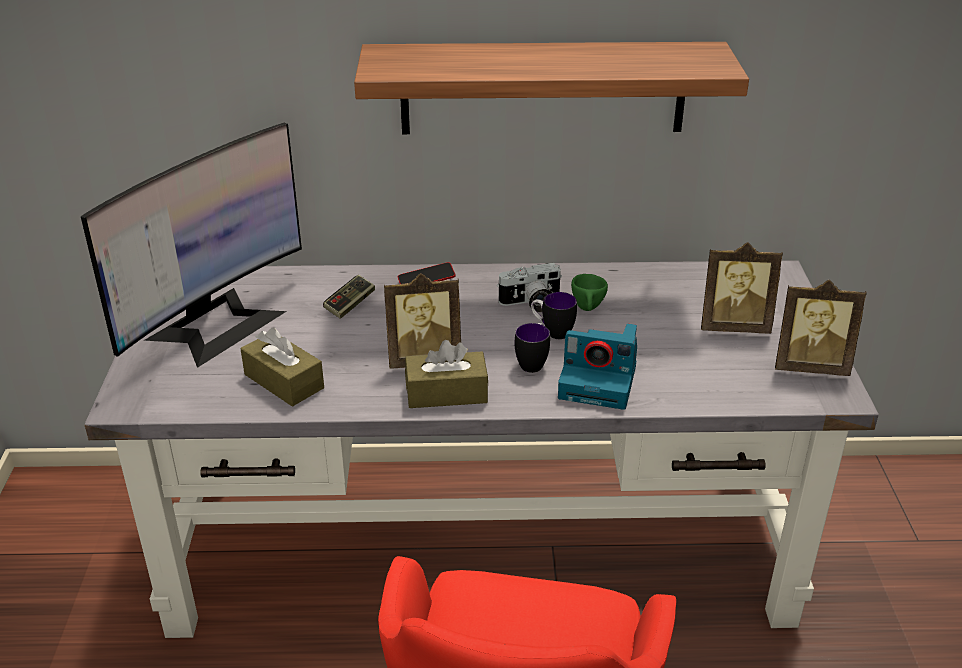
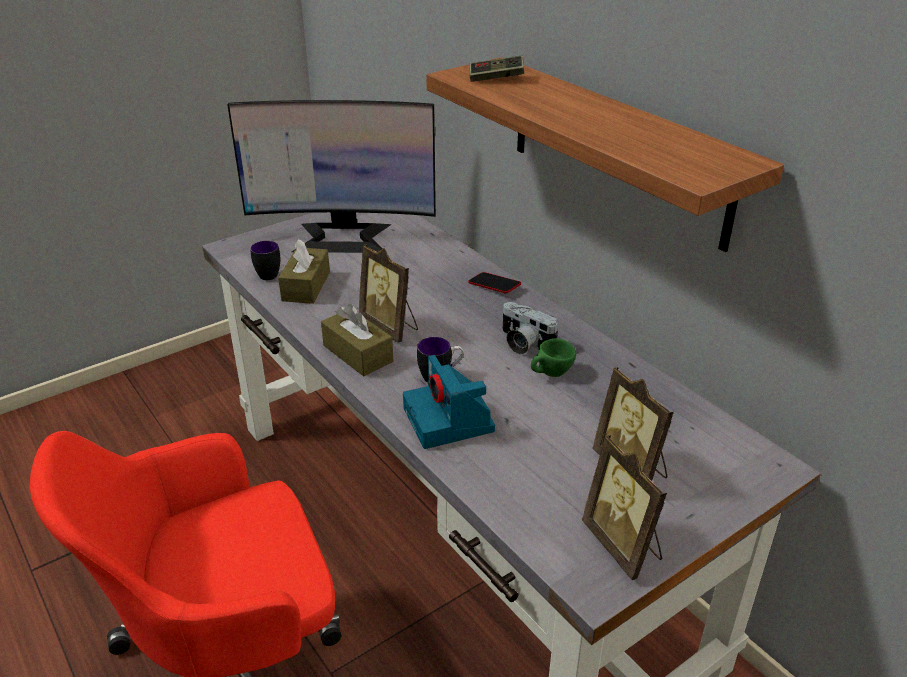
camera: 55 degrees right, 0 degrees up
(350, 304) = (423, 271): game controller -> game controller (496, 79)
(552, 332) = (494, 369): mug -> mug (268, 273)

